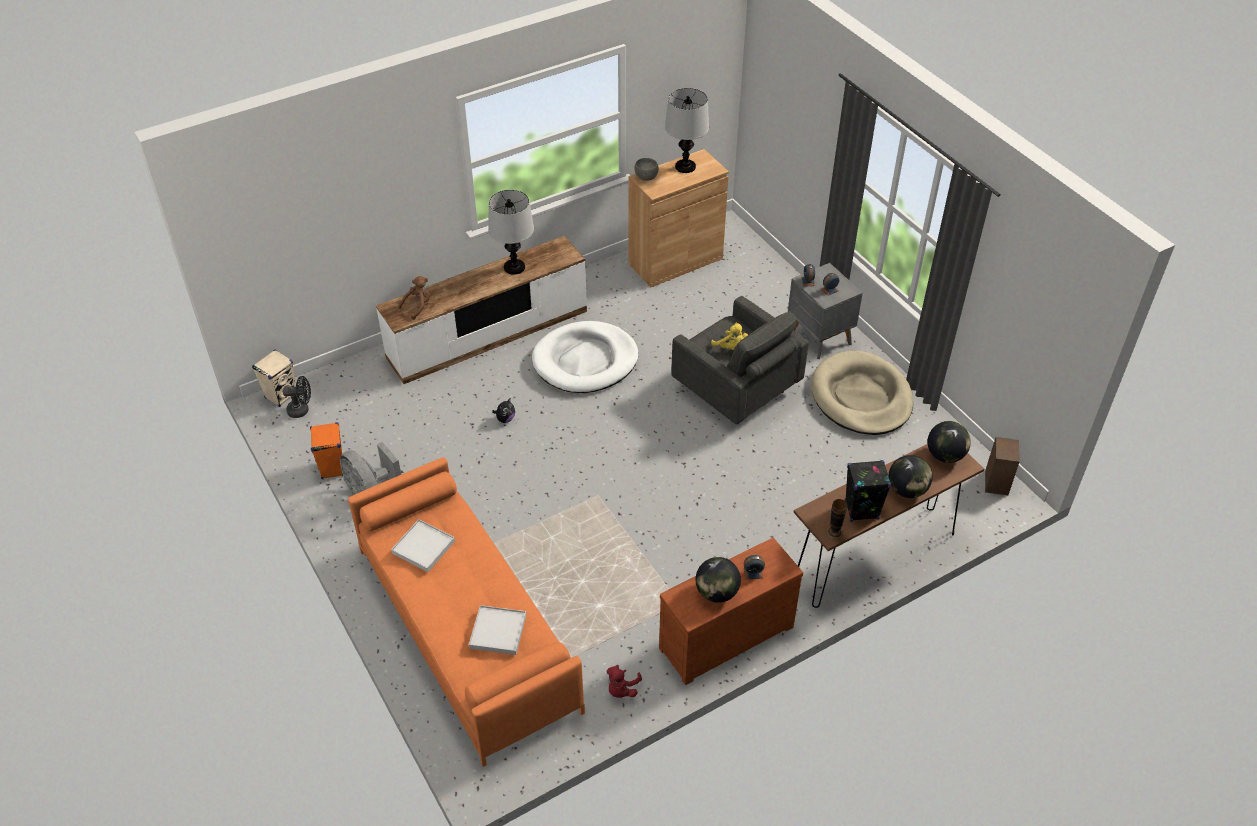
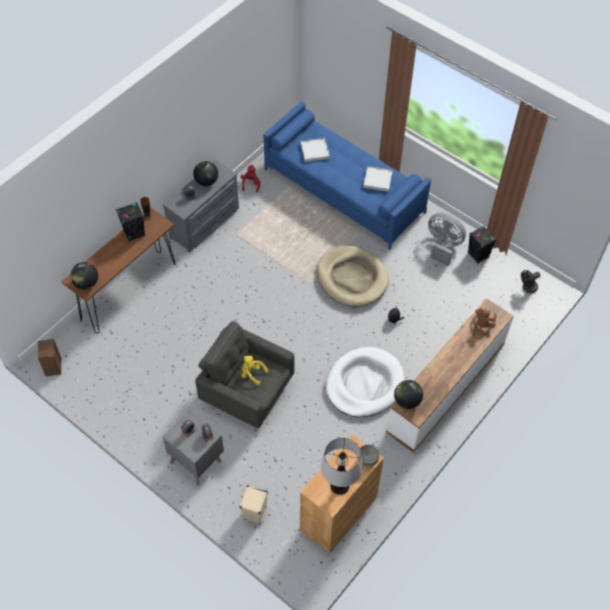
camera: 160 degrees right, 10 degrees up
(281, 396) = (549, 294): beige speaker -> beige speaker (255, 513)
(332, 468) = (478, 255): orange speaker -> black speaker
(467, 628) = (344, 190): orange sofa -> blue sofa
(514, 267) = (438, 380): table lamp -> none
(724, 635) = (206, 224): brown dresser -> grey dresser
(861, 397) = (154, 411): beige dog bed -> beige dog bed (352, 278)
(907, 490) = (108, 253): globe -> globe (407, 401)

